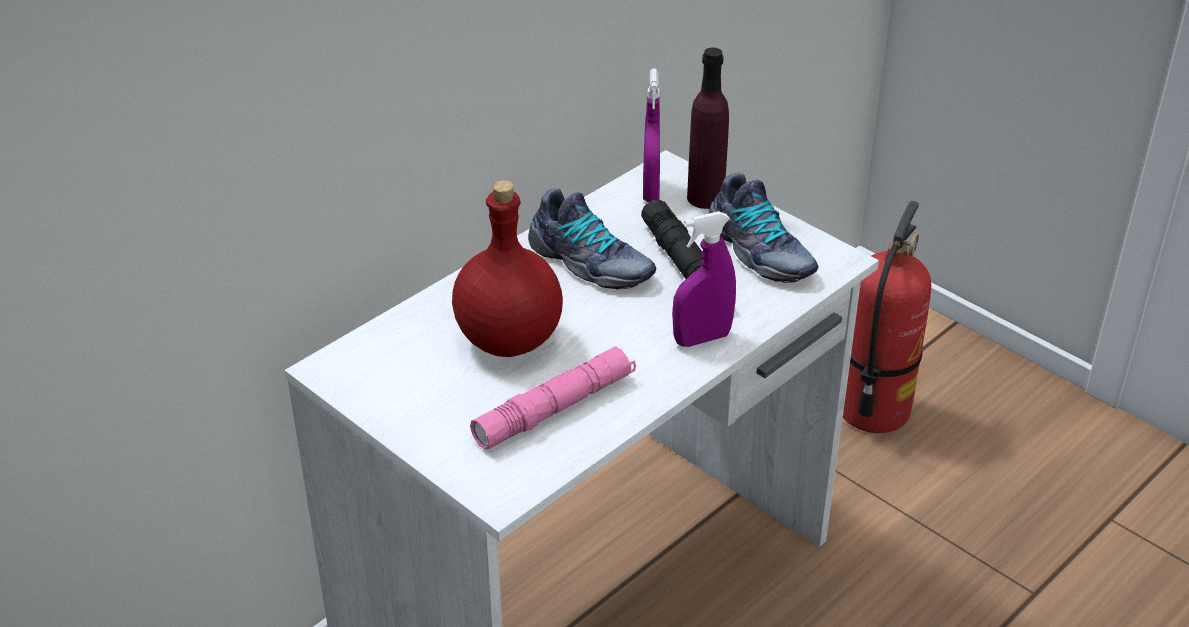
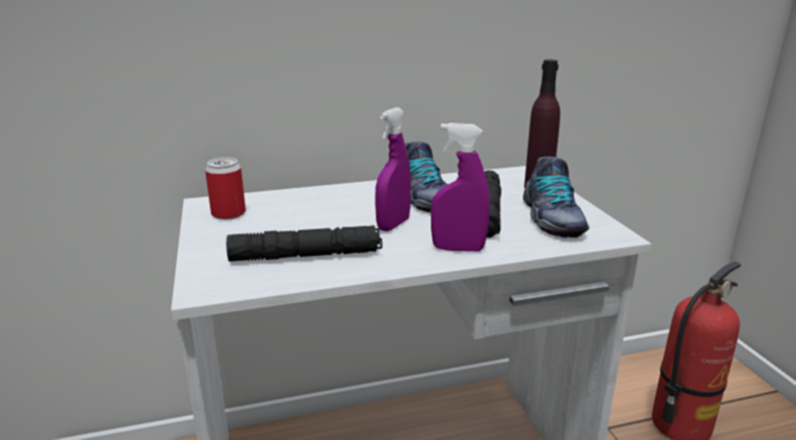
camera: 30 degrees right, 15 degrees down
(384, 376) = (228, 214): none -> can
(511, 339) = (326, 217): red bottle -> none
(555, 408) = (306, 256): pink flashlight -> black flashlight
(651, 190) = (503, 177): purple spray bottle -> purple spray bottle (393, 225)

